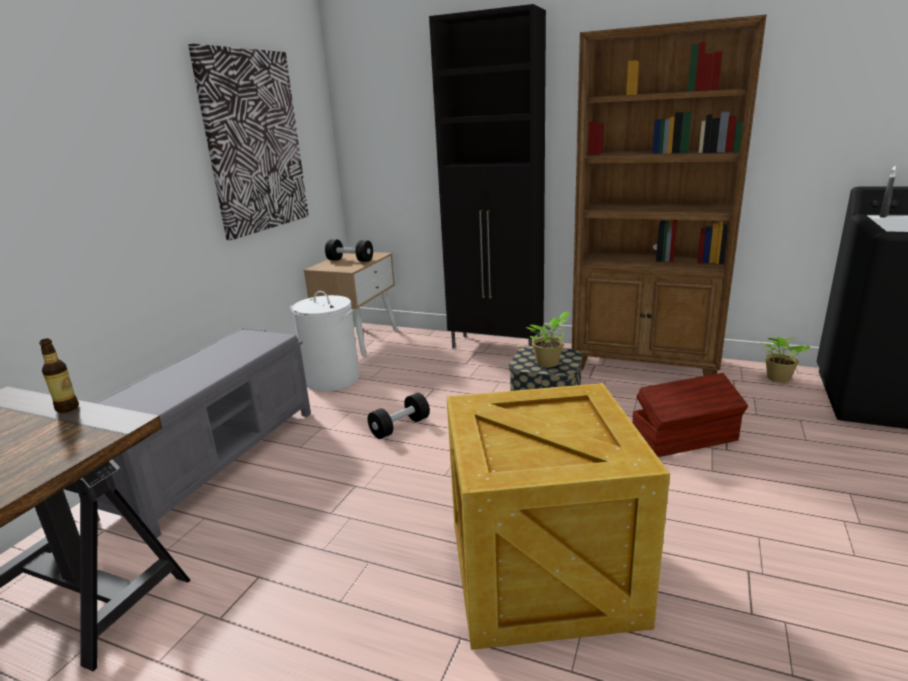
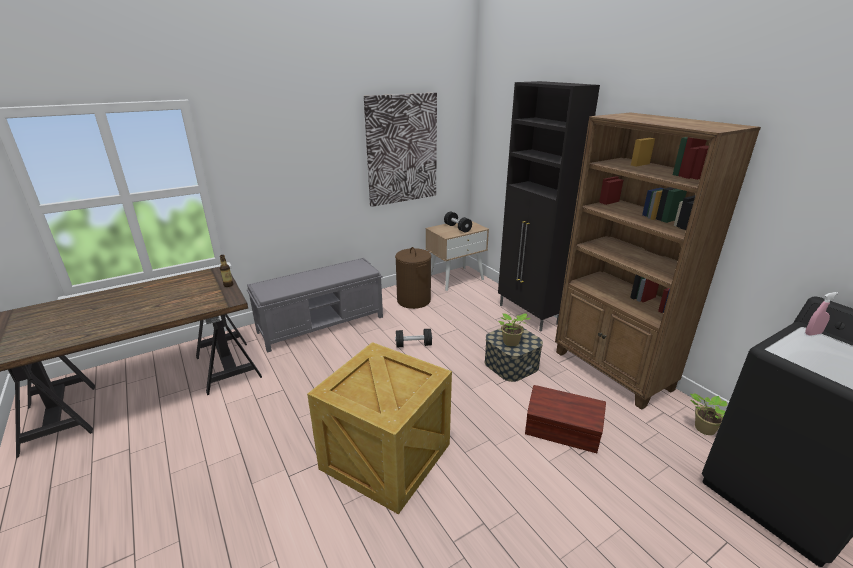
camera: 35 degrees right, 5 degrees up
(331, 379) = (413, 300): white laundry basket -> brown laundry basket
(883, 216) = (813, 333): grey spray bottle -> pink spray bottle

